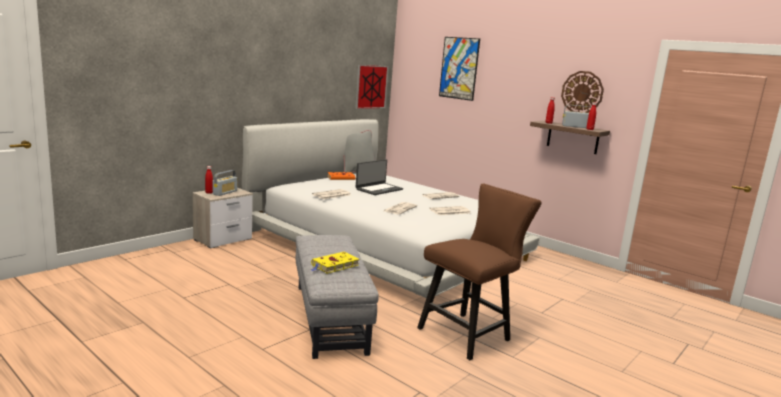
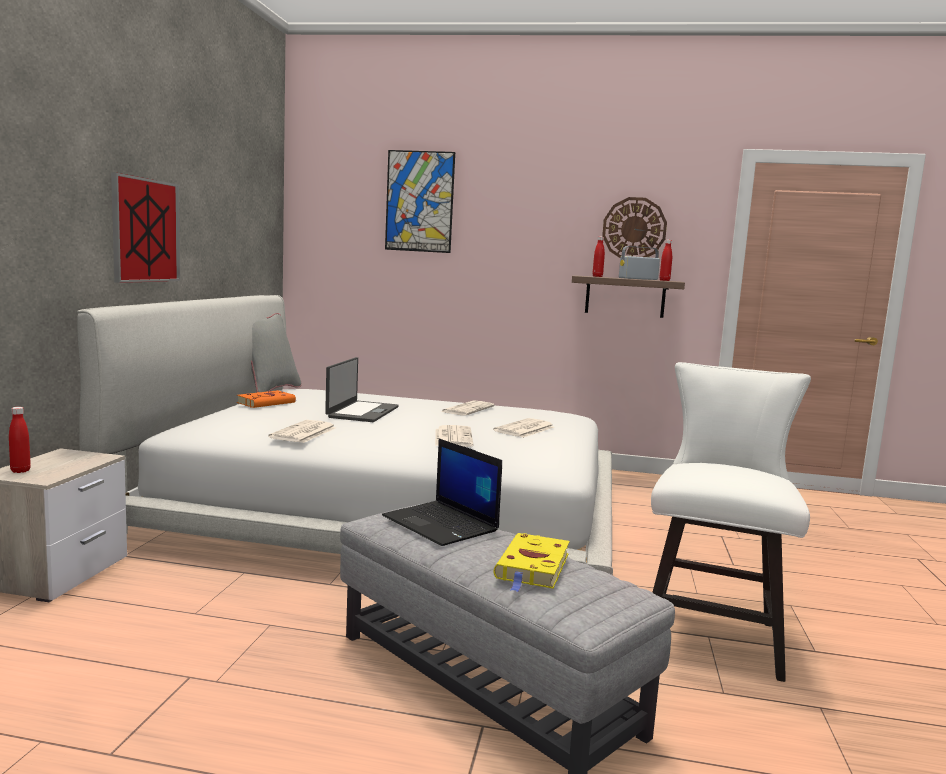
camera: 30 degrees left, 5 degrees down
(225, 192) = (60, 464): radio -> none
(329, 243) = (442, 524): none -> laptop
(371, 87) = (261, 237): picture -> picture (146, 230)
(469, 333) = (711, 631): brown chair -> white chair

